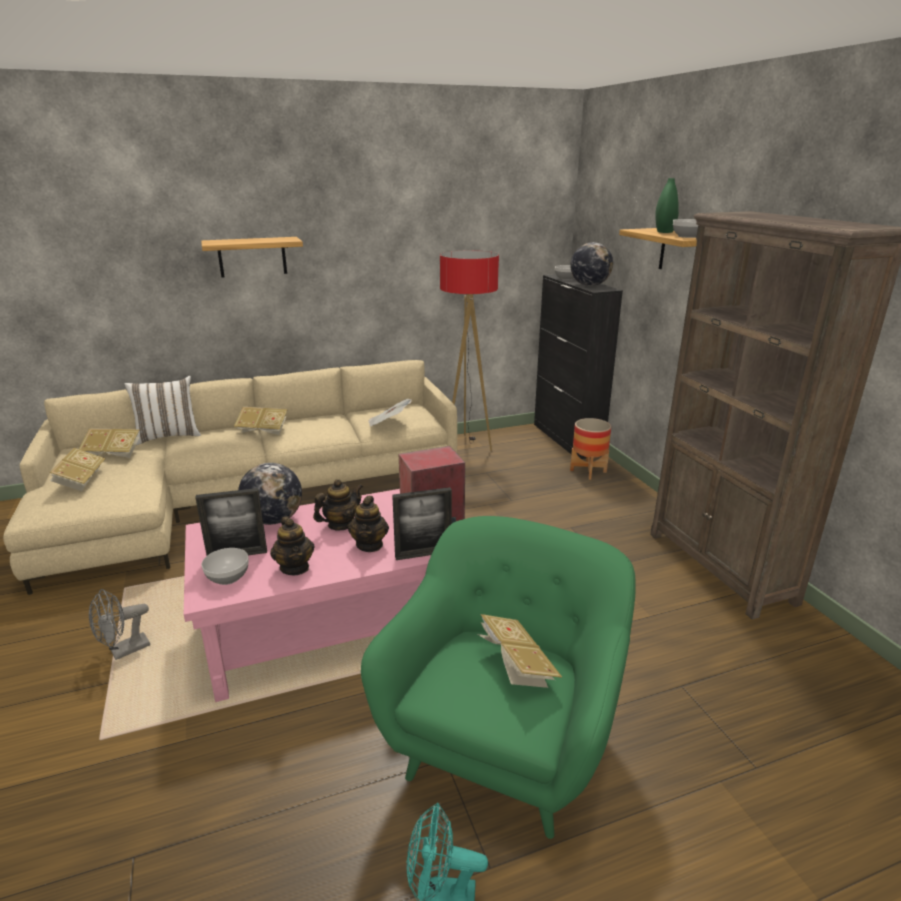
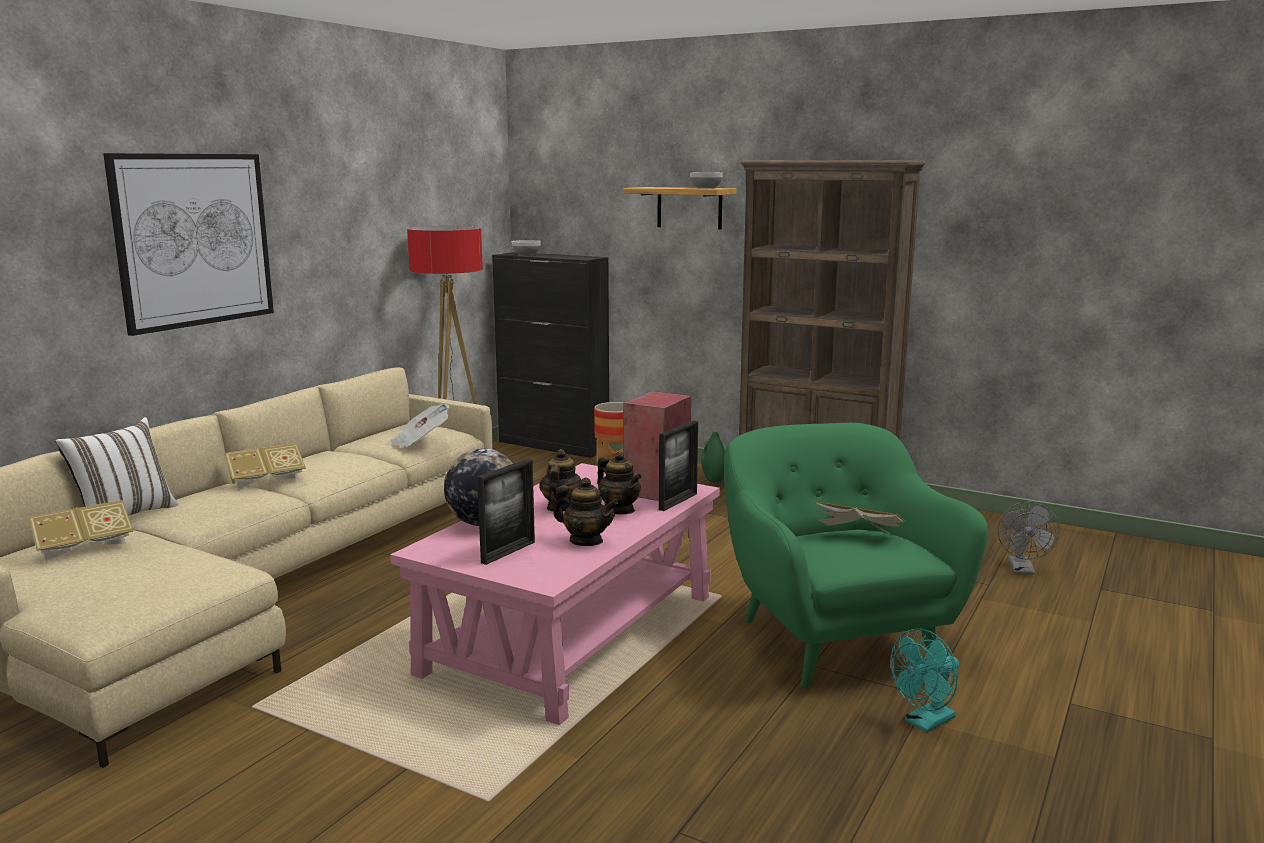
camera: 40 degrees left, 10 degrees down
(80, 480) = (103, 579): book -> none
(124, 651) = (372, 744): grey fan -> grey fan (1022, 570)
(228, 577) = (537, 565): bowl -> none
(252, 257) = (194, 240): shelf -> picture
(589, 285) = (568, 257): globe -> none
(664, 232) = (670, 187): green vase -> green vase (713, 479)

